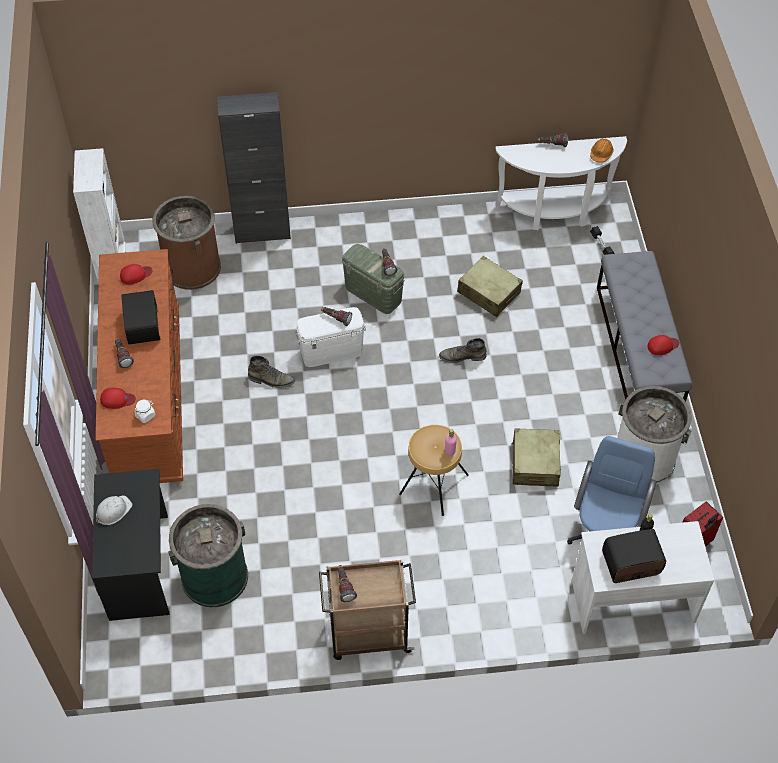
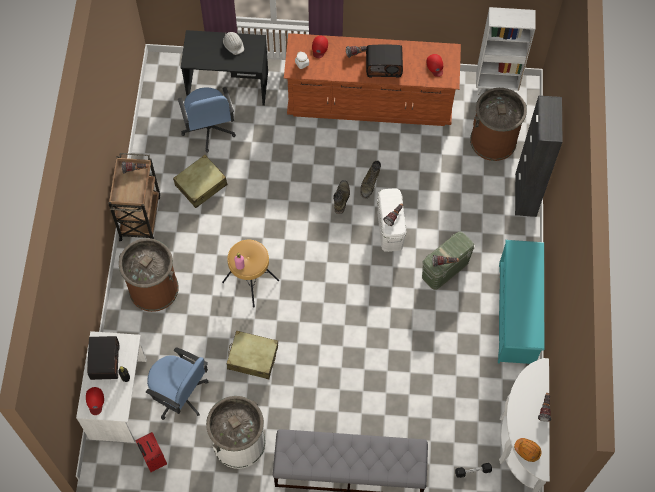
camera: 100 degrees right, 10 degrees up
(215, 577) = (208, 129): green trash can -> blue office chair
(413, 226) = (517, 313): none -> turquoise shoe rack
(462, 356) = (367, 325): green boot -> green boot (341, 198)
(471, 594) = (153, 288): none -> brown trash can
(488, 292) = (432, 360): beige suitcase -> beige suitcase (201, 185)
(662, 346) = (315, 460): red cap -> red cap (95, 401)

